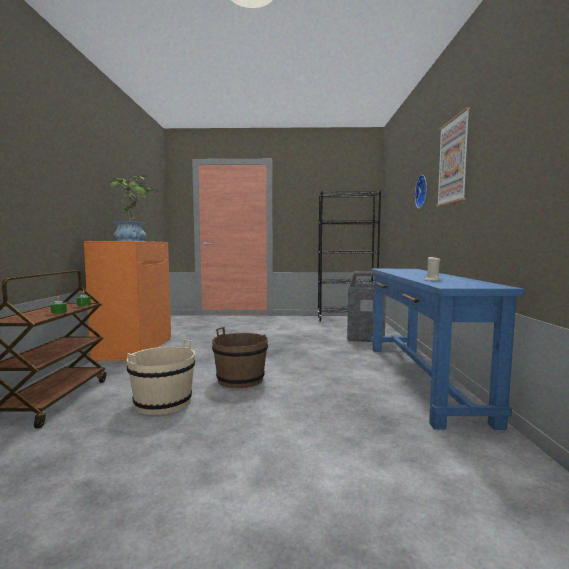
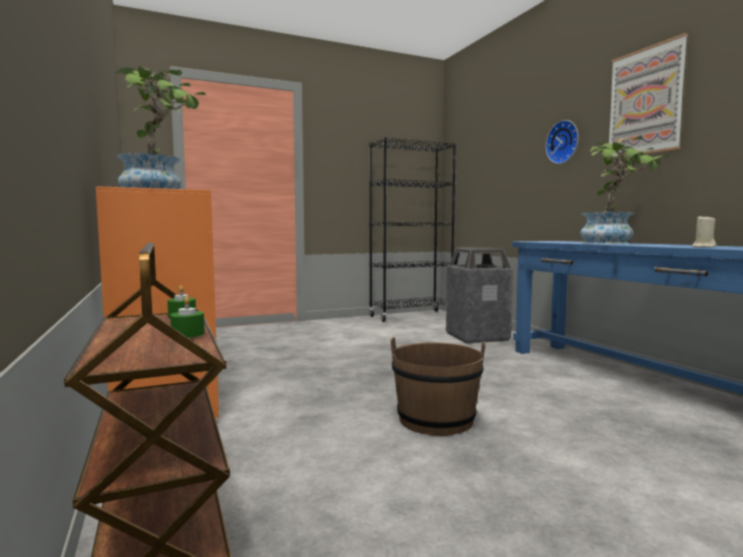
camera: 25 degrees left, 0 degrees up
(163, 403) = (389, 486): beige bucket -> none
(413, 273) = (614, 243): none -> potted plant

